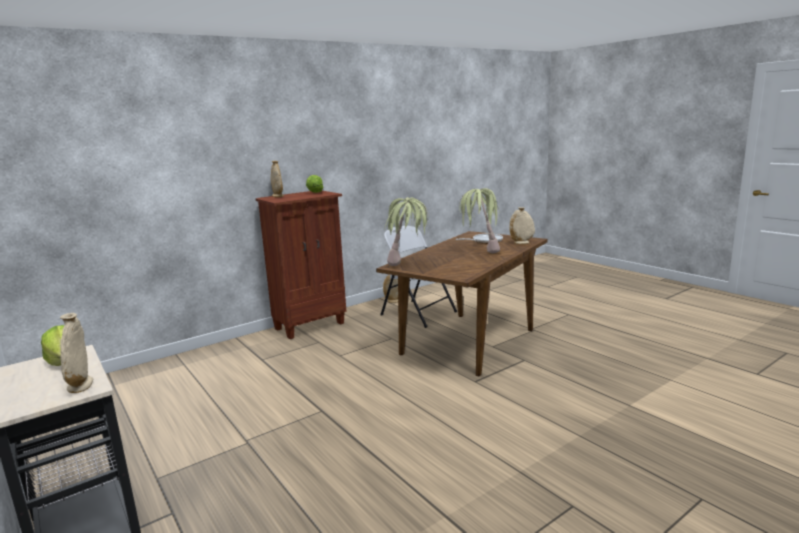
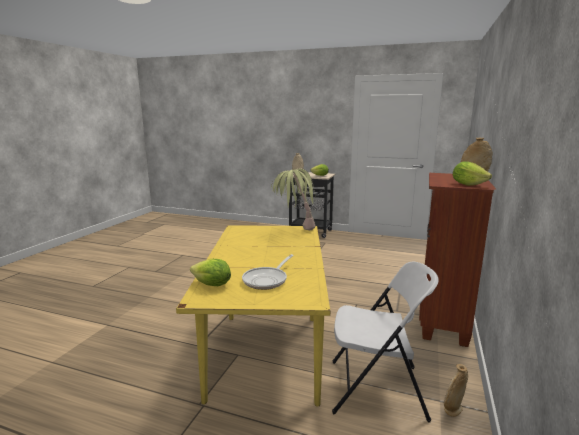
camera: 145 degrees right, 0 degrees up
(469, 341) = (267, 355): brown dining table -> yellow dining table
(479, 251) = (253, 258): potted plant -> none
(521, 243) = (212, 285): beige vase -> lettuce

